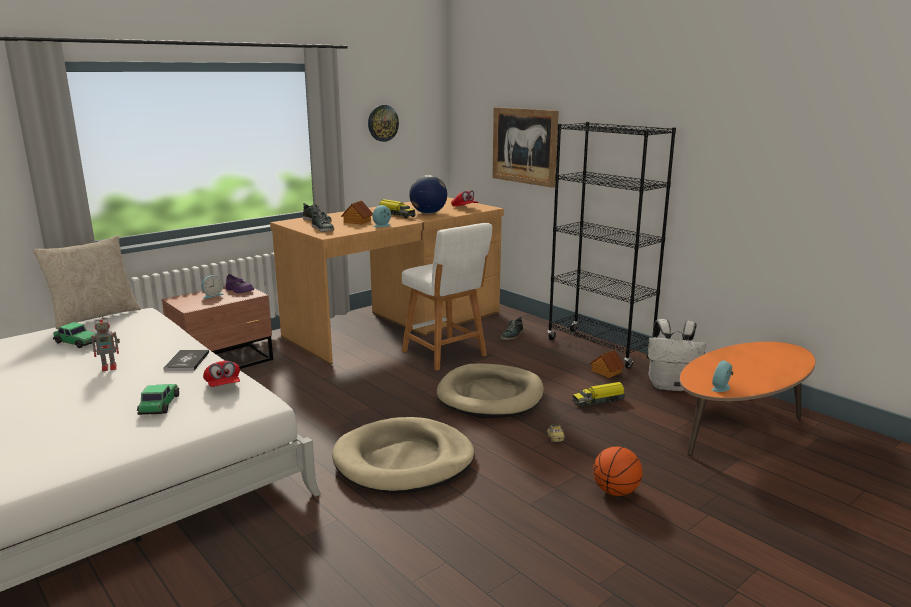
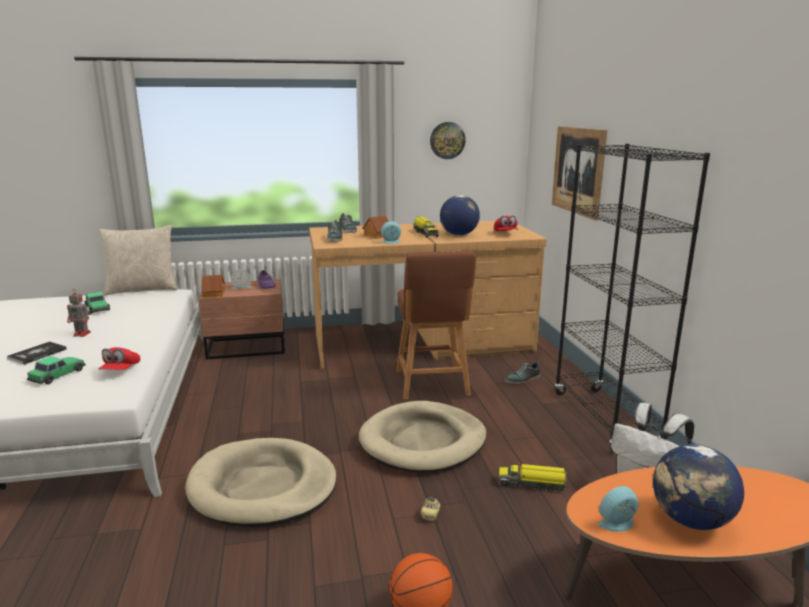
camera: 30 degrees right, 0 degrees up
(187, 361) = (135, 341): book -> book (37, 354)
(446, 354) = (432, 384): white stool -> brown stool
(605, 372) = (581, 450): toy house -> toy house (213, 294)
(753, 375) = (691, 520): none -> globe

